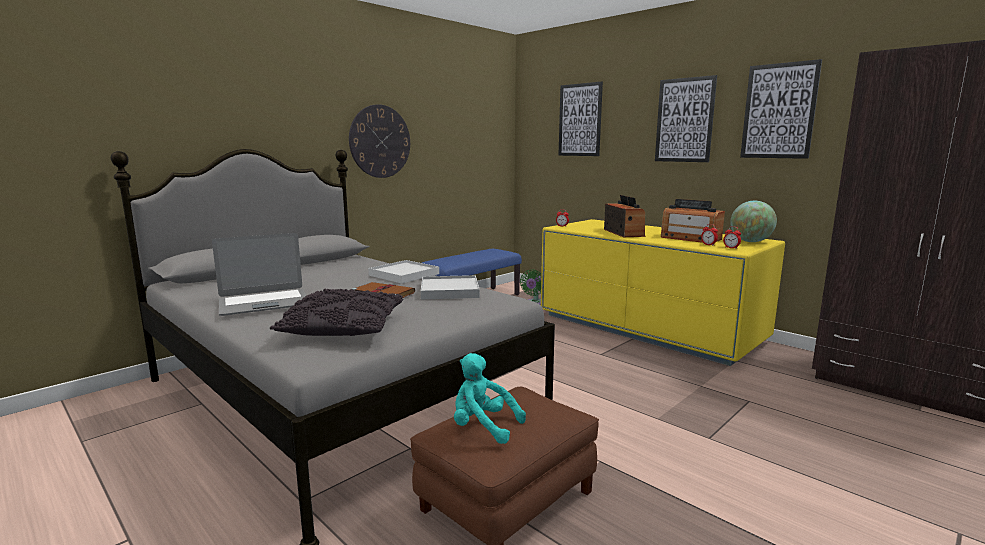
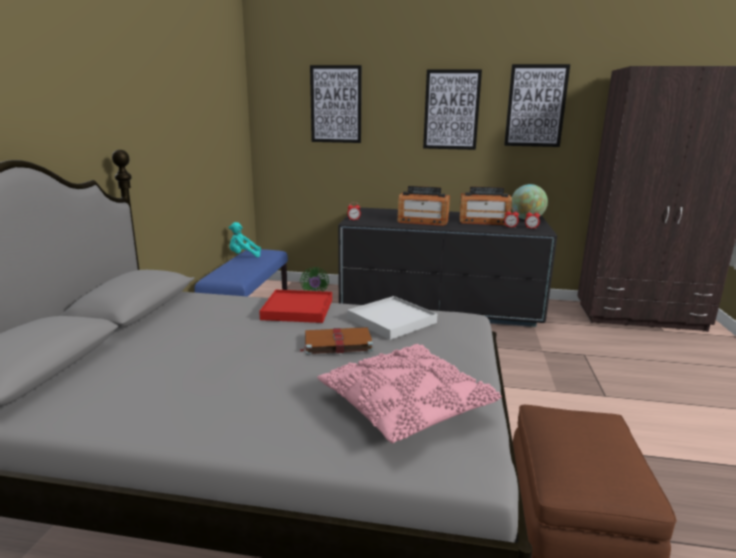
camera: 35 degrees left, 5 degrees up
(264, 303) = (226, 401): laptop -> none
(343, 328) = (406, 406): black pillow -> pink pillow
(380, 141) = (147, 134): wall clock -> none
(404, 275) = (298, 309): white tray -> red tray
(483, 427) = (592, 463): turquoise plush toy -> turquoise plush toy (243, 256)
(623, 233) = (422, 221): radio -> radio turned 150 degrees clockwise
(648, 328) = (440, 306): yellow dresser -> black dresser

